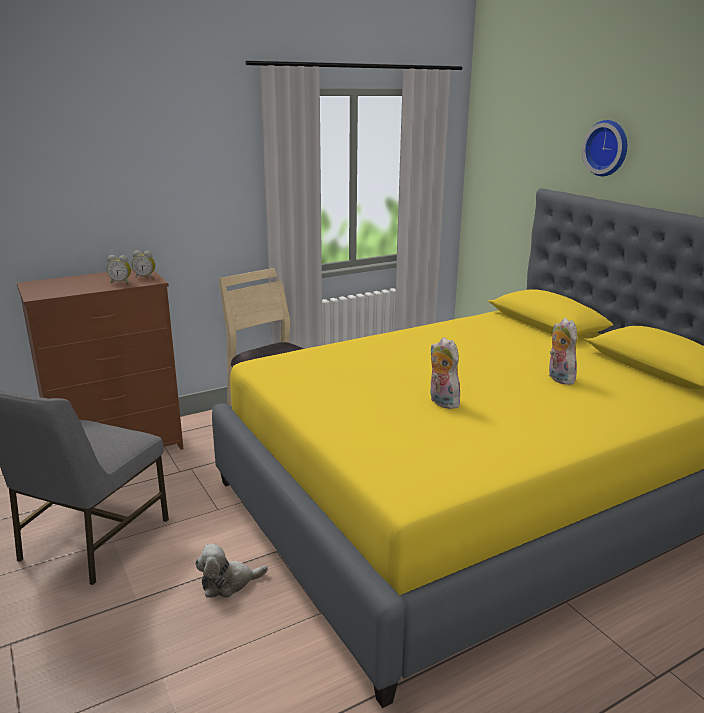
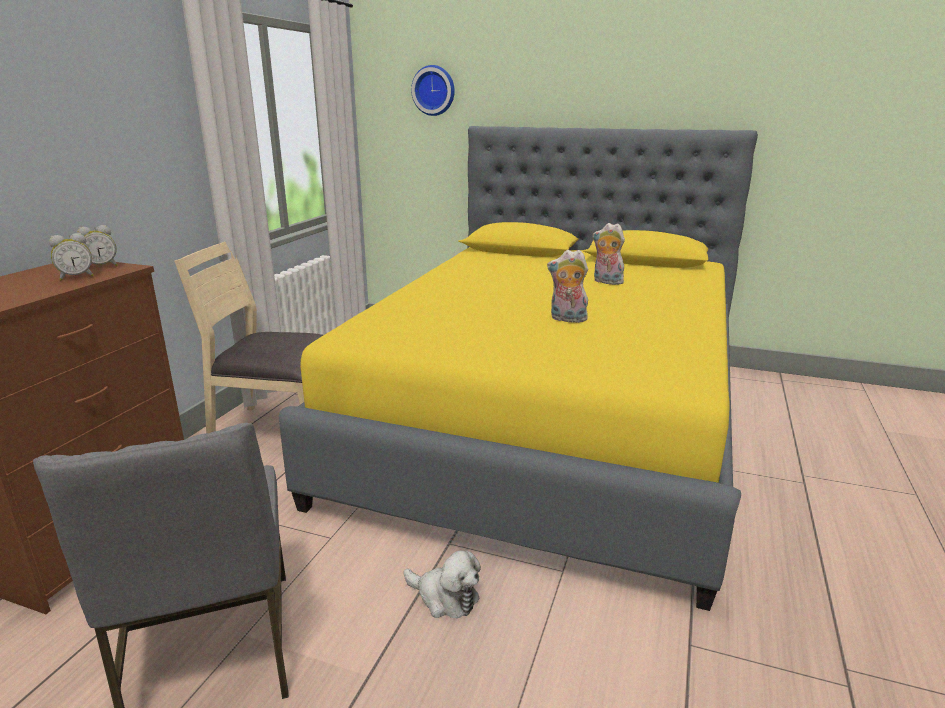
camera: 40 degrees left, 0 degrees up
(228, 583) = (445, 597): plush toy -> plush toy turned 90 degrees counterclockwise
(607, 148) = (535, 80): wall clock -> wall clock (434, 90)

